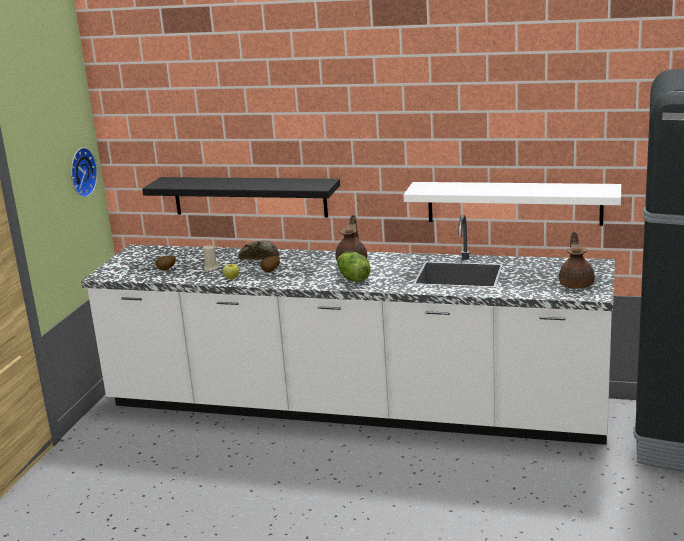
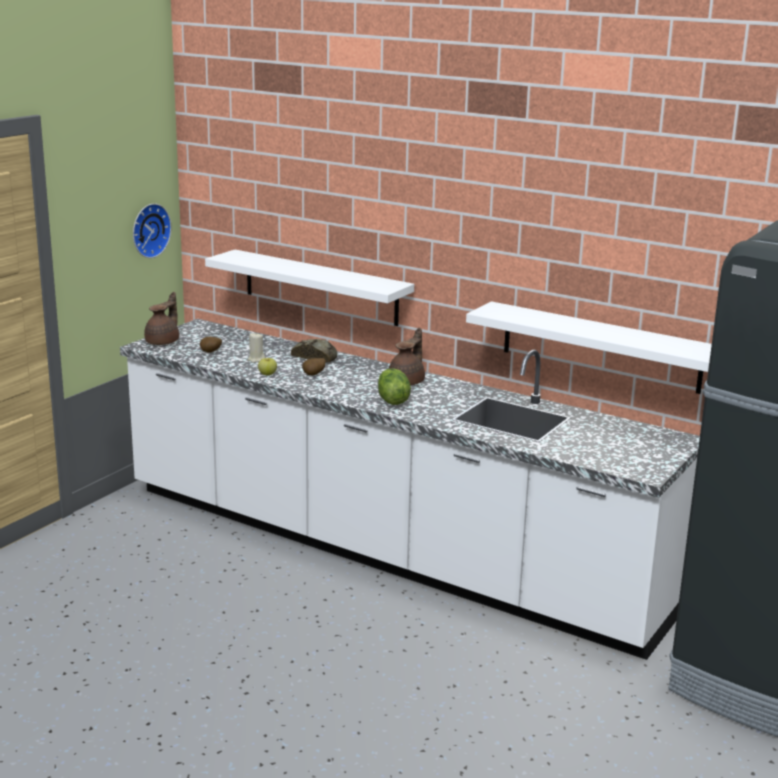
camera: 15 degrees right, 0 degrees up
(249, 196) = (320, 287): black shelf -> white shelf
(576, 284) = (636, 457): brown teapot -> brown teapot (163, 342)

